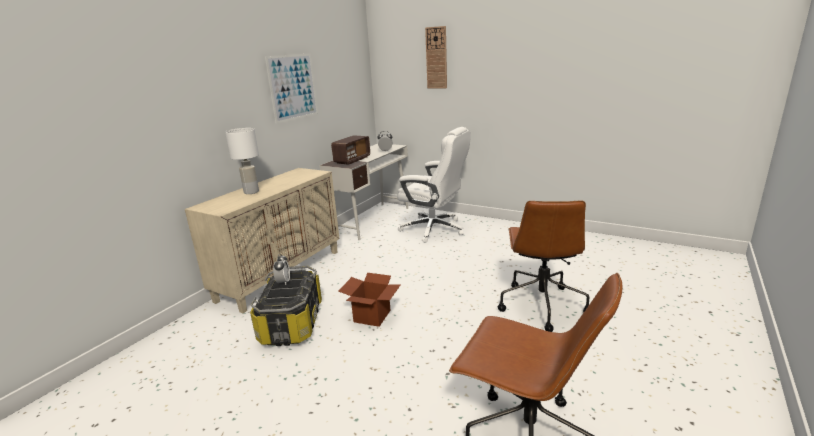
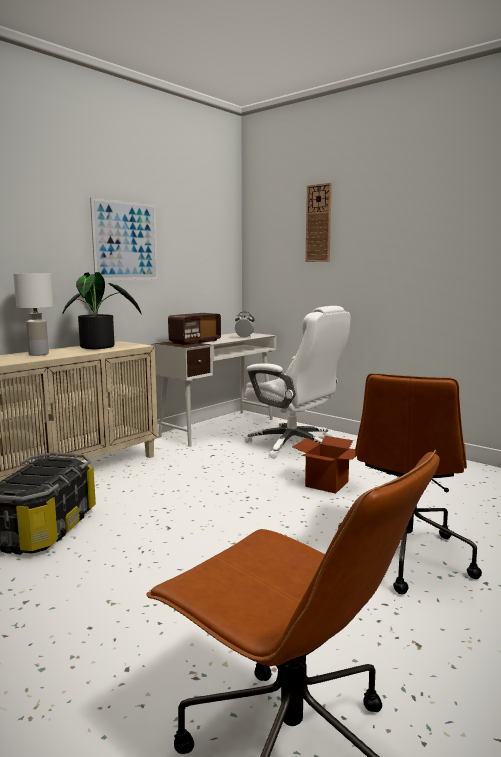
camera: 10 degrees right, 10 degrees down
(283, 282) = (40, 468): alarm clock -> none
(291, 177) = (101, 347): none -> potted plant
(372, 316) = (151, 534): cardboard box -> cardboard box (326, 484)

